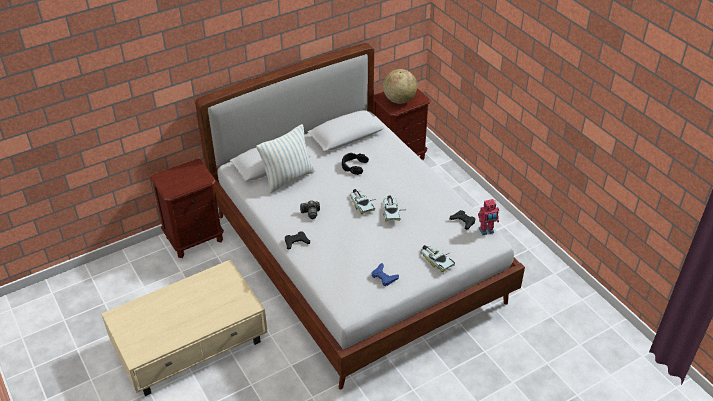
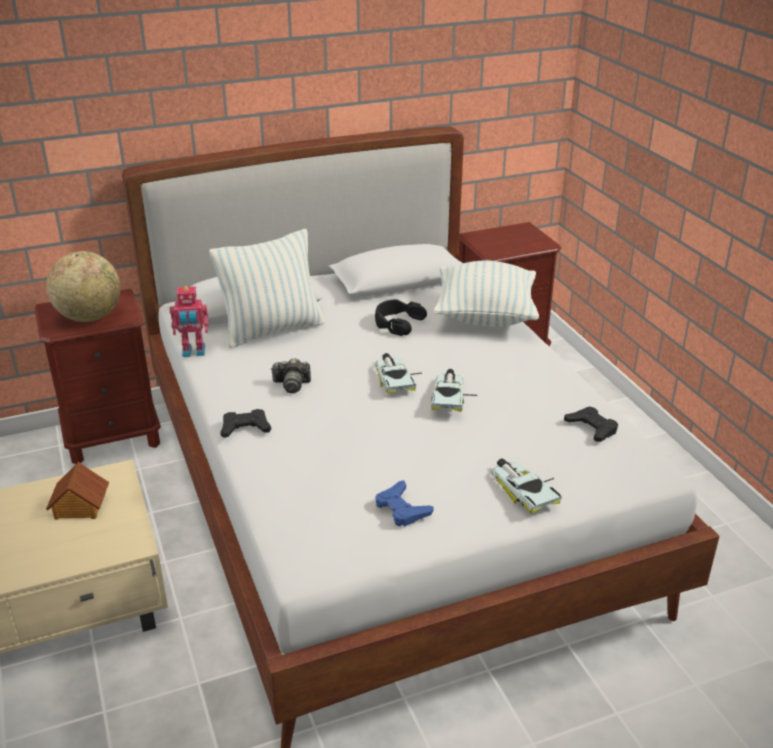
camera: 10 degrees right, 10 degrees down
(215, 289) = (79, 506): none -> toy house
(398, 156) = (485, 316): none -> pillow
(399, 100) = (505, 242): globe -> globe (90, 317)
(486, 231) = (639, 450): toy robot -> toy robot (193, 352)

